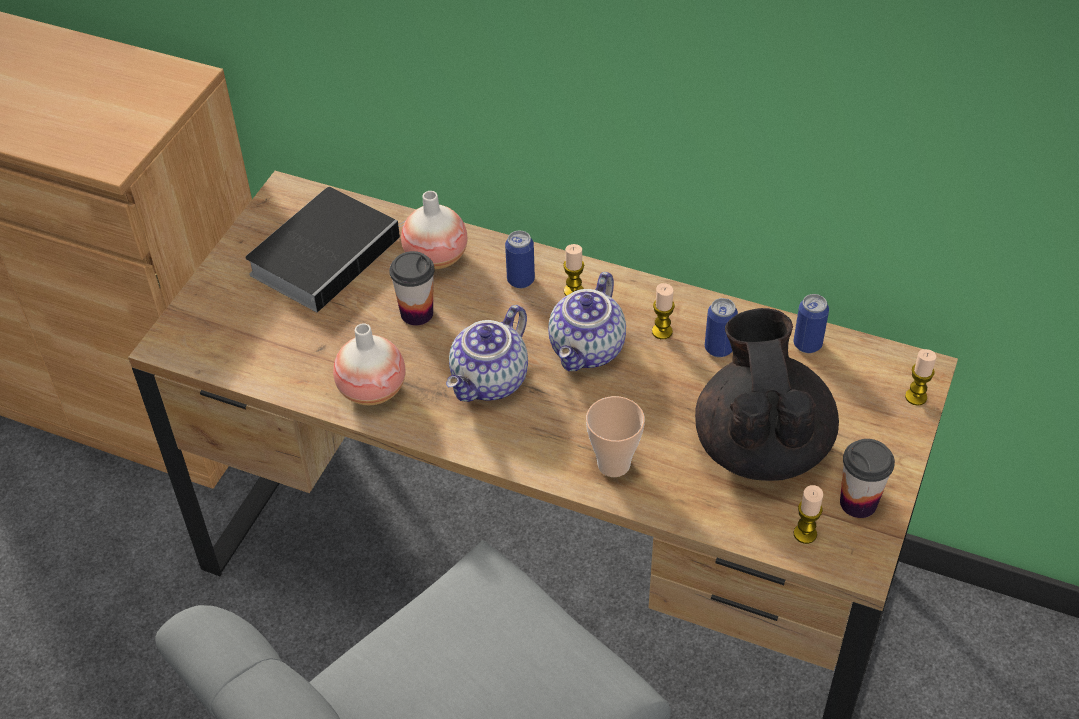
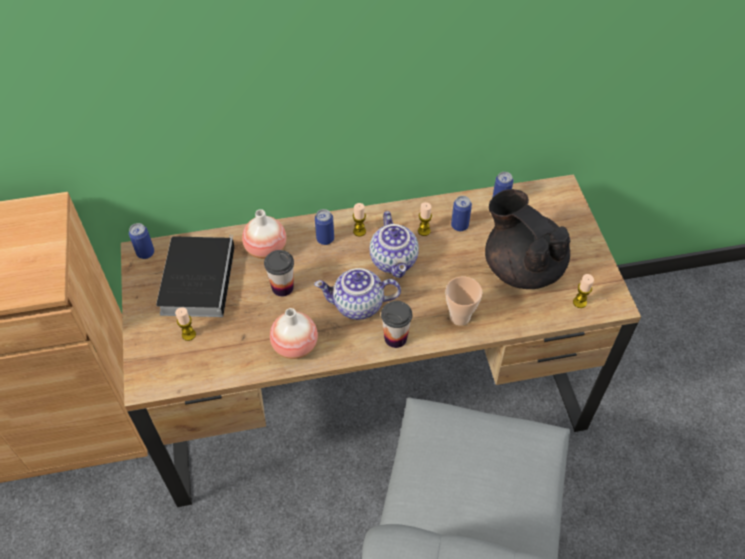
camera: 35 degrees left, 5 degrees up
(292, 195) = (145, 253): none -> can
(491, 382) = (358, 306): teapot -> teapot turned 90 degrees clockwise
(858, 503) = (590, 272): cup -> cup (395, 338)
(916, 397) = (571, 204): candle -> candle (189, 334)

